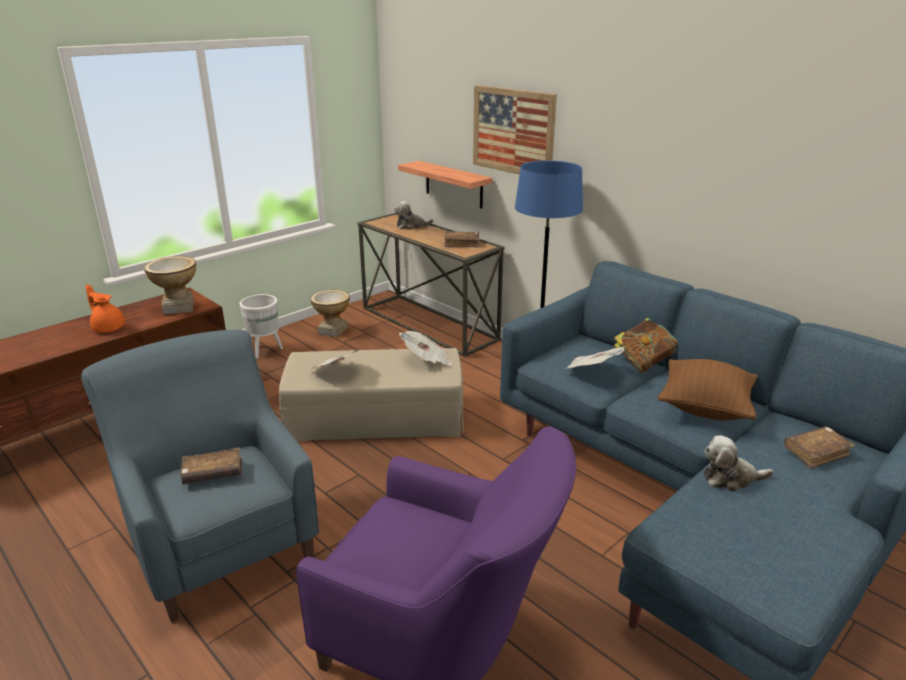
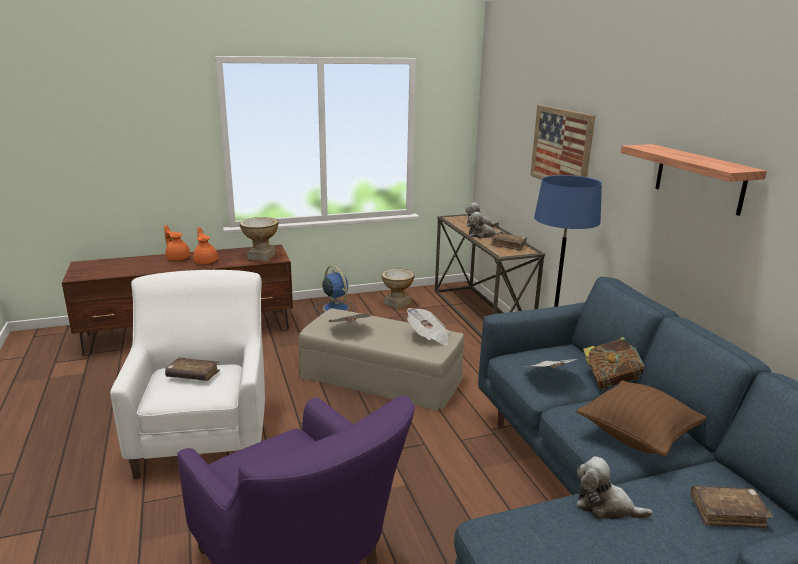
camera: 25 degrees right, 5 degrees down
(62, 331) = (177, 258): none -> orange teapot
(219, 538) = (205, 432): blue armchair -> white armchair
(264, 350) = (335, 307): white planter -> blue fan
(425, 237) = (482, 235): none -> plush toy
(453, 184) = (517, 193): shelf -> shelf (699, 178)

